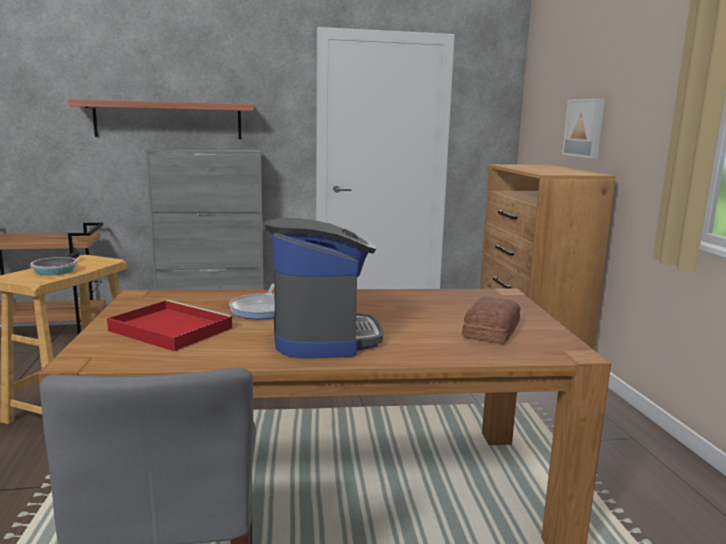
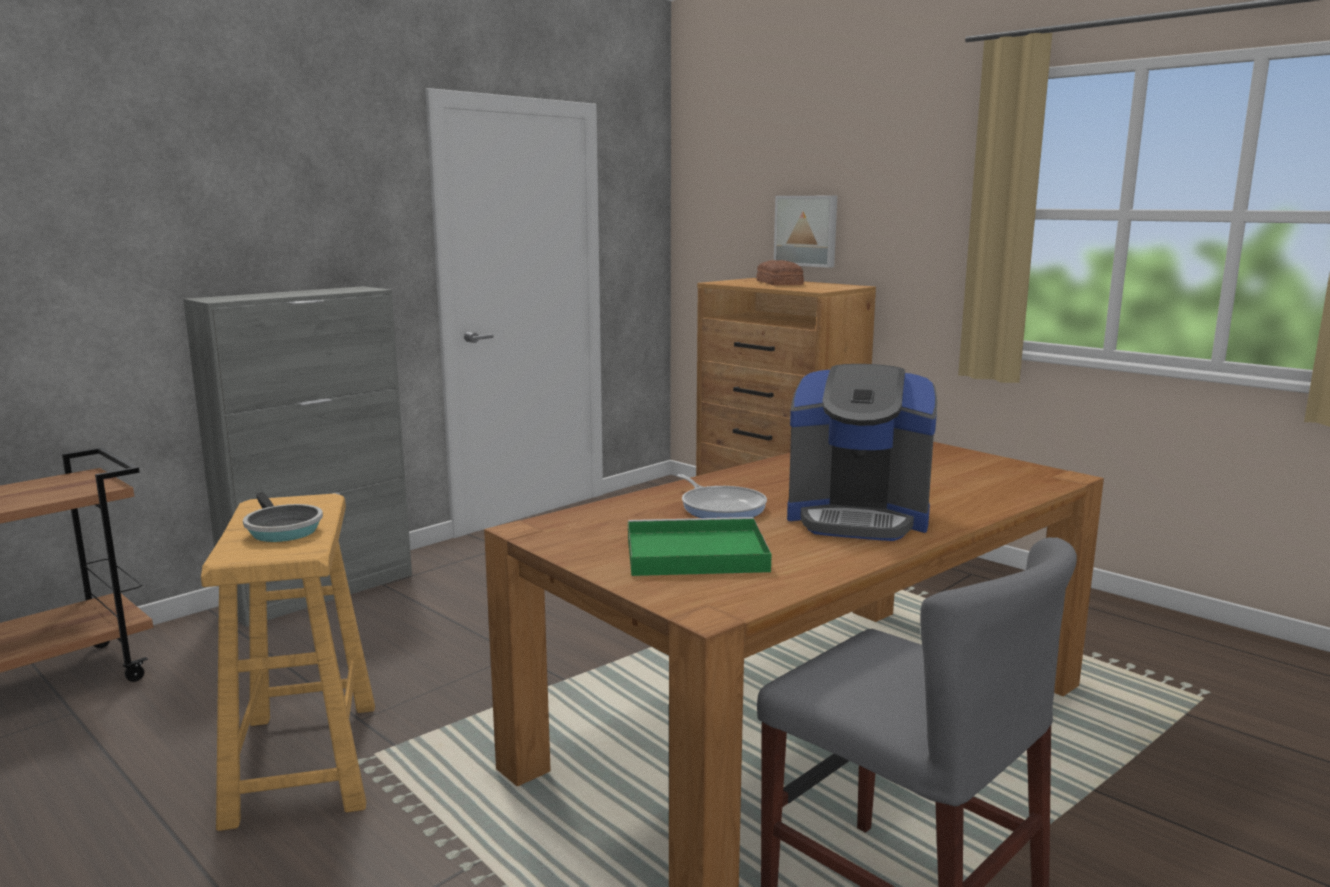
camera: 35 degrees left, 0 degrees up
(168, 120) = (206, 246): shelf -> none
(169, 329) = (692, 554): red tray -> green tray
(323, 337) = (858, 517): coffee machine -> coffee machine turned 150 degrees clockwise
(489, 330) = (963, 474): bread -> bread (778, 283)

